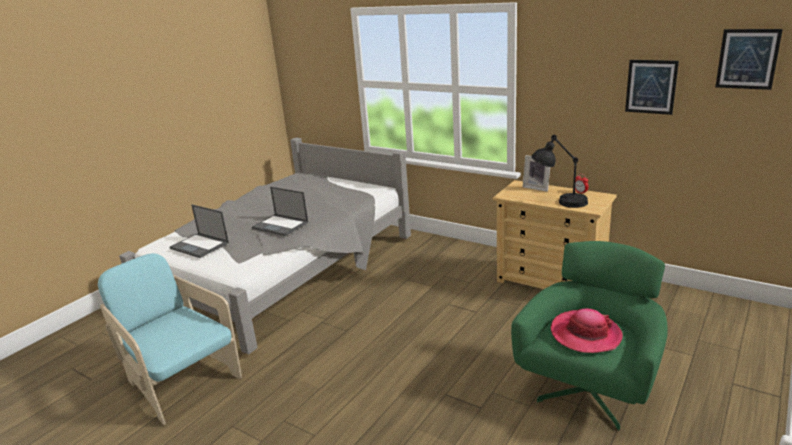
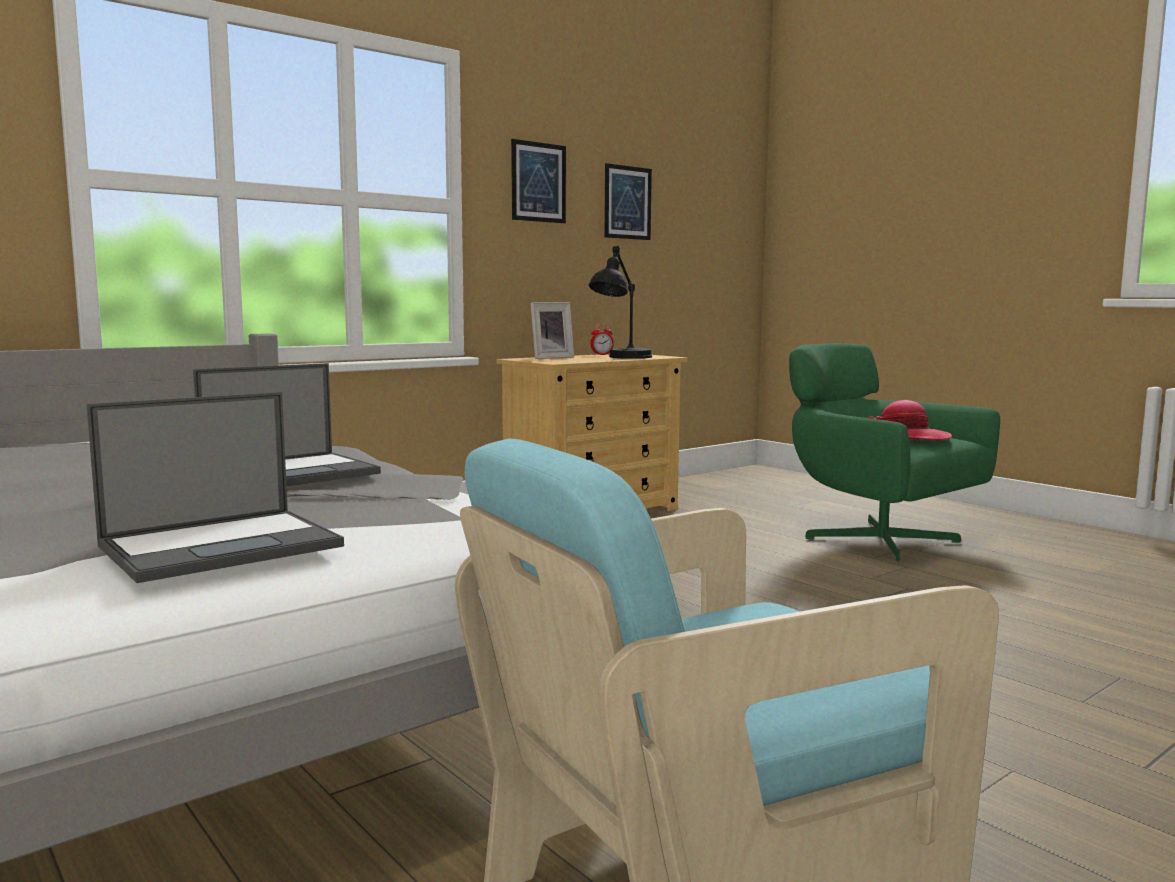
camera: 75 degrees left, 15 degrees down
(747, 59) = (702, 172): picture -> picture (538, 182)

